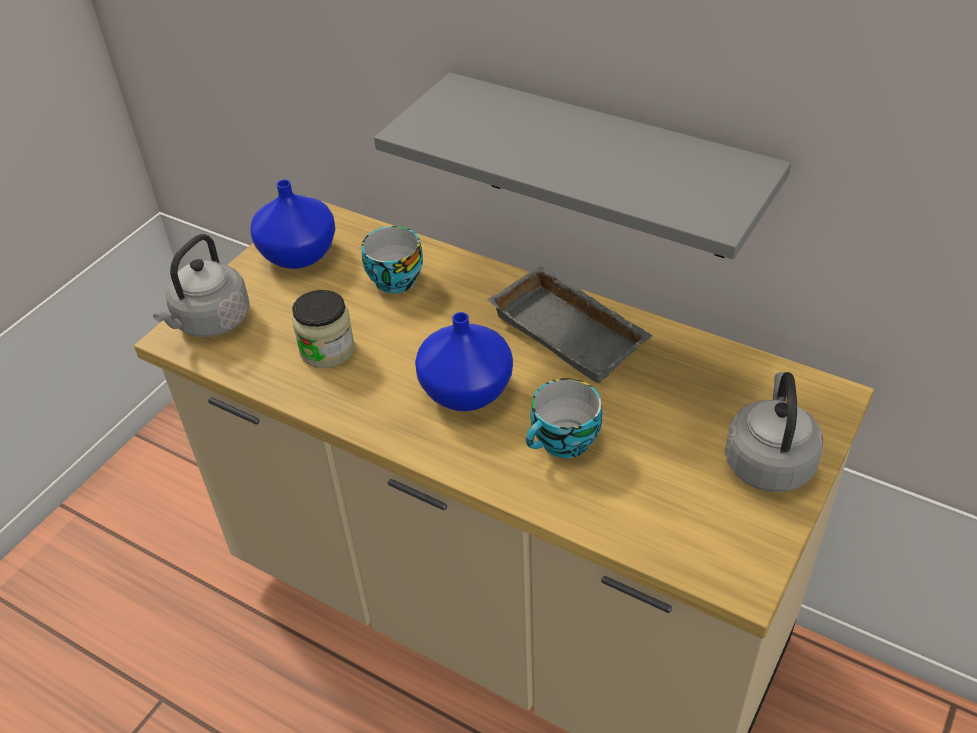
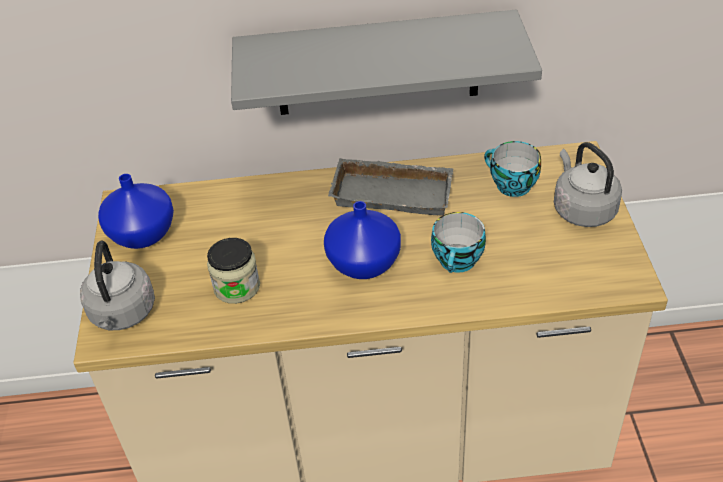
camera: 35 degrees left, 0 degrees up
(393, 278) = (234, 217): cup -> cup (510, 185)

